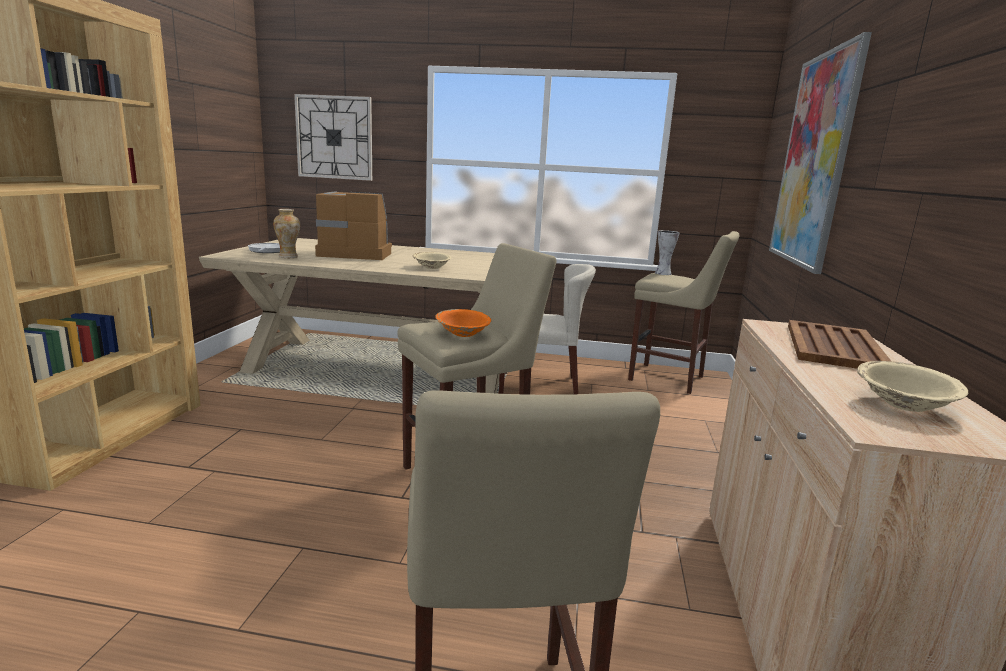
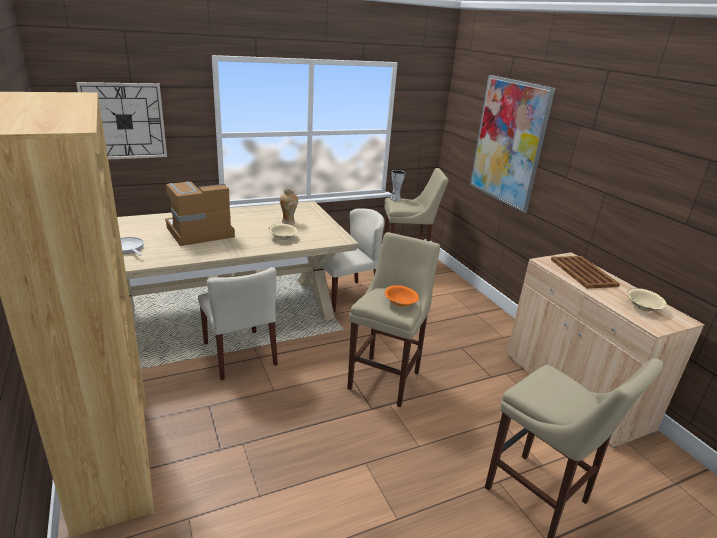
camera: 35 degrees left, 10 degrees up
(288, 257) = (162, 253): vase -> vase (288, 222)
(339, 400) = (240, 354): none -> beige chair

